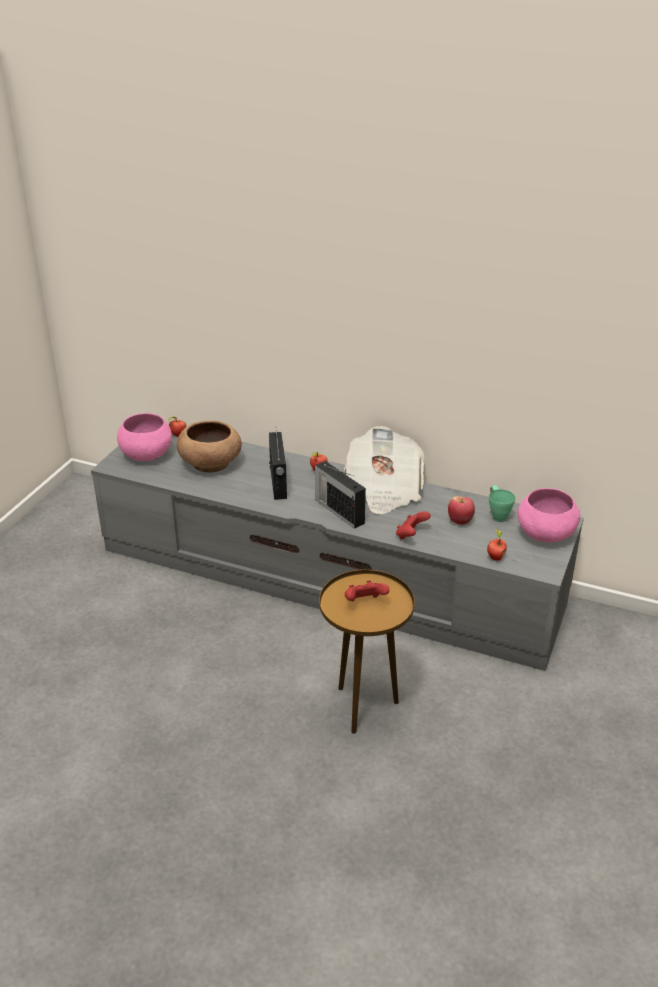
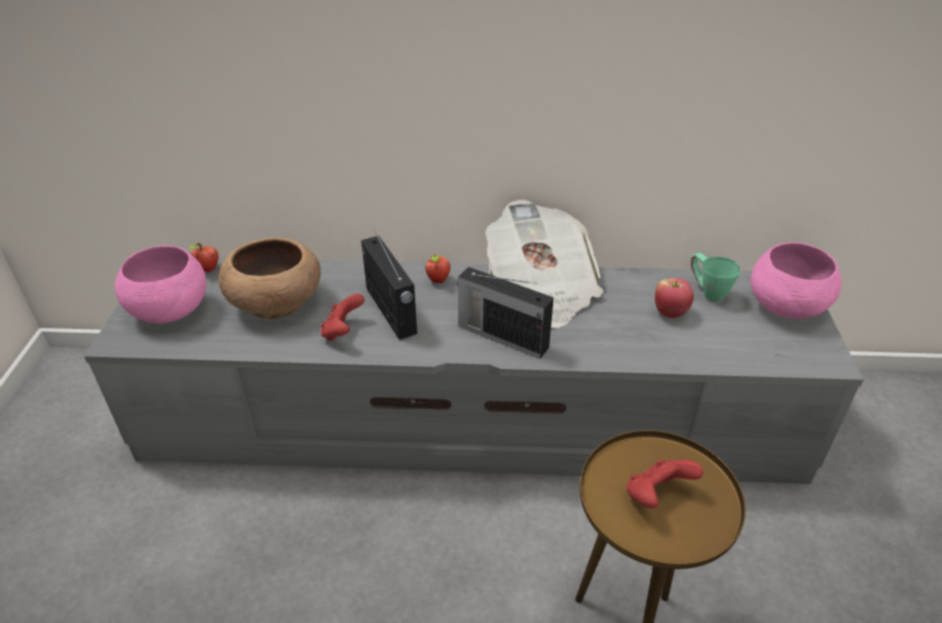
camera: 20 degrees left, 5 degrees up
(411, 535) = (622, 350): red game controller -> red game controller (343, 331)
(495, 557) = (753, 357): apple -> none

